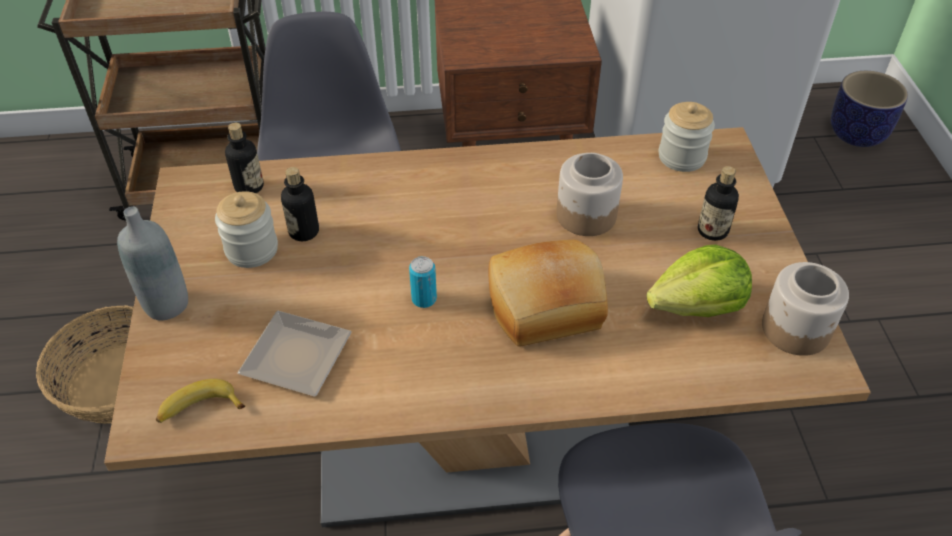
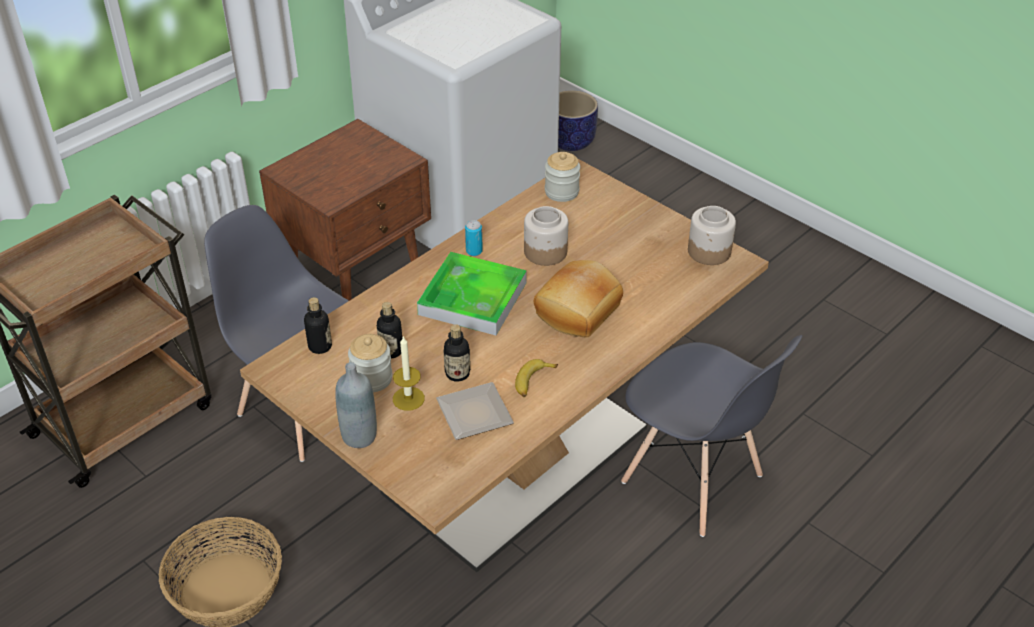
camera: 40 degrees left, 5 degrees down
(199, 409) = (454, 471): banana -> banana (533, 382)
(257, 294) = (408, 398): none -> candle
(424, 299) = (508, 345): can -> can (474, 251)
(448, 223) = (472, 298): none -> tray
(698, 305) = (652, 266): lettuce -> none
(712, 231) = (620, 224): bottle -> bottle (457, 373)

